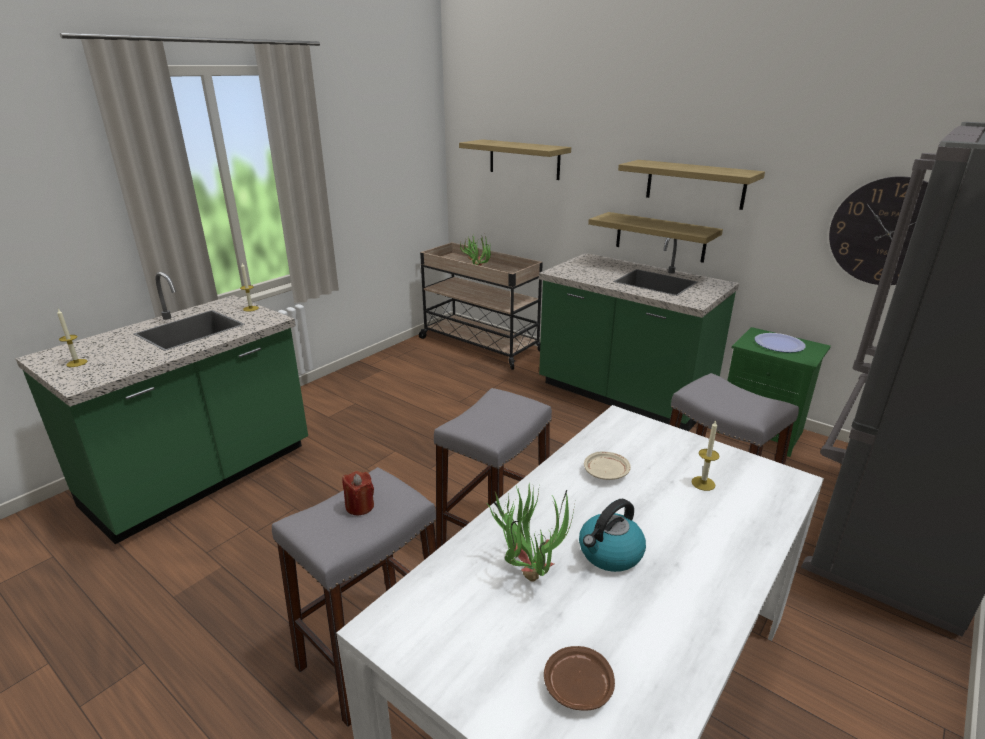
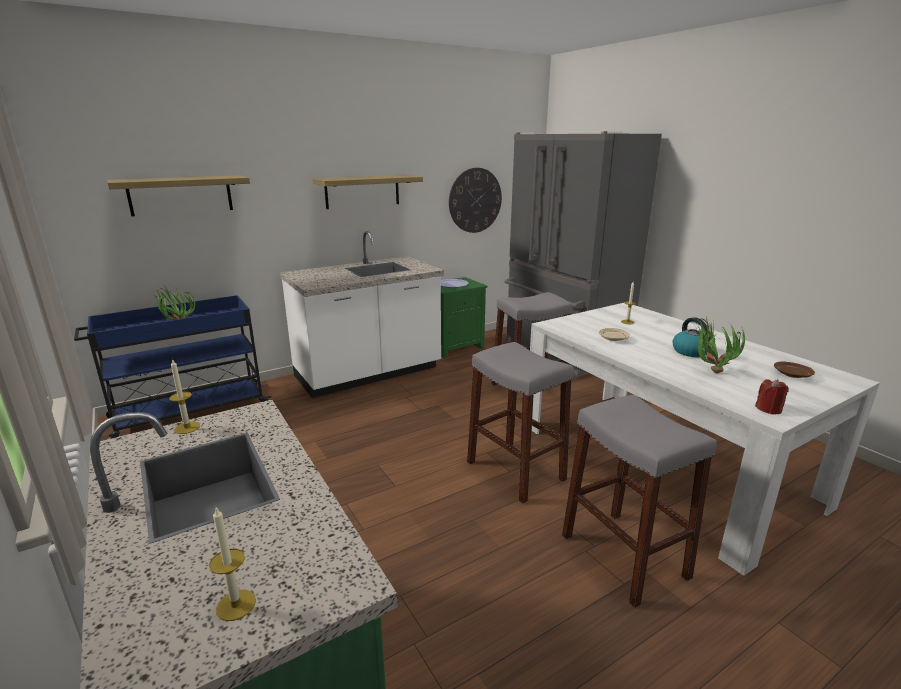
camera: 70 degrees left, 5 degrees down
(360, 506) = (637, 419): red candle -> red candle (768, 409)
(479, 344) = (189, 413): beige cart -> blue cart
(623, 396) = (369, 373): green counter -> white counter
(660, 237) = (344, 239): shelf -> none

